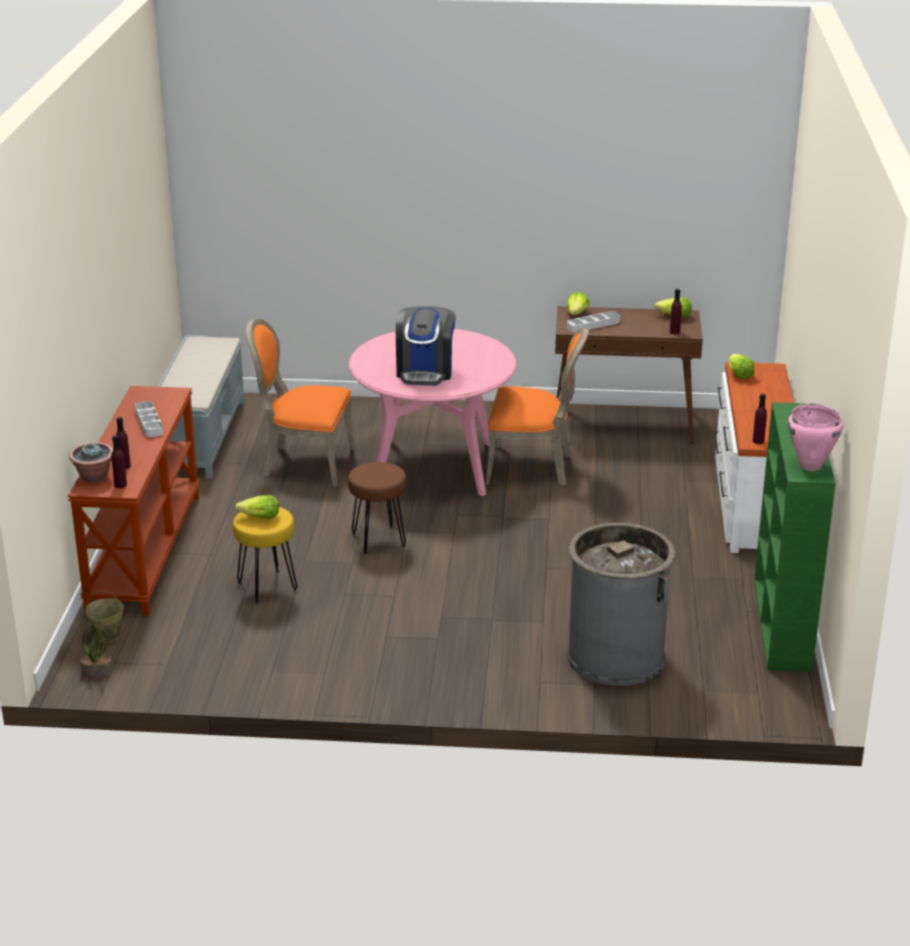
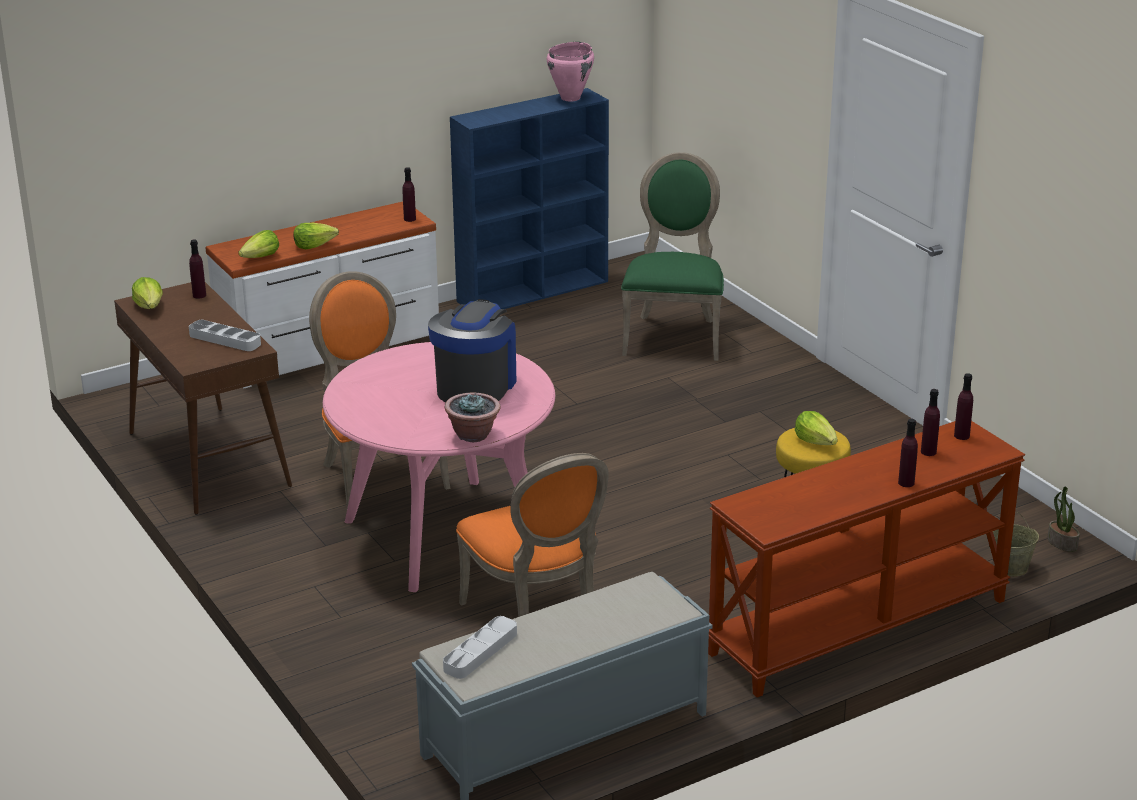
camera: 125 degrees left, 0 degrees up
(94, 476) = (973, 457): potted plant -> potted plant (473, 435)
(109, 444) = (906, 483): none -> purple bottle
(149, 422) = (826, 485): grey tray -> grey tray (480, 651)
(377, 539) = (642, 502): brown stool -> none
(425, 372) = (475, 386): coffee machine -> coffee machine turned 45 degrees counterclockwise
(577, 314) = (199, 357): lettuce -> lettuce (314, 245)
(616, 657) = (674, 335): grey trash can -> green chair
(782, 625) = (534, 291): green bookcase -> blue bookcase

